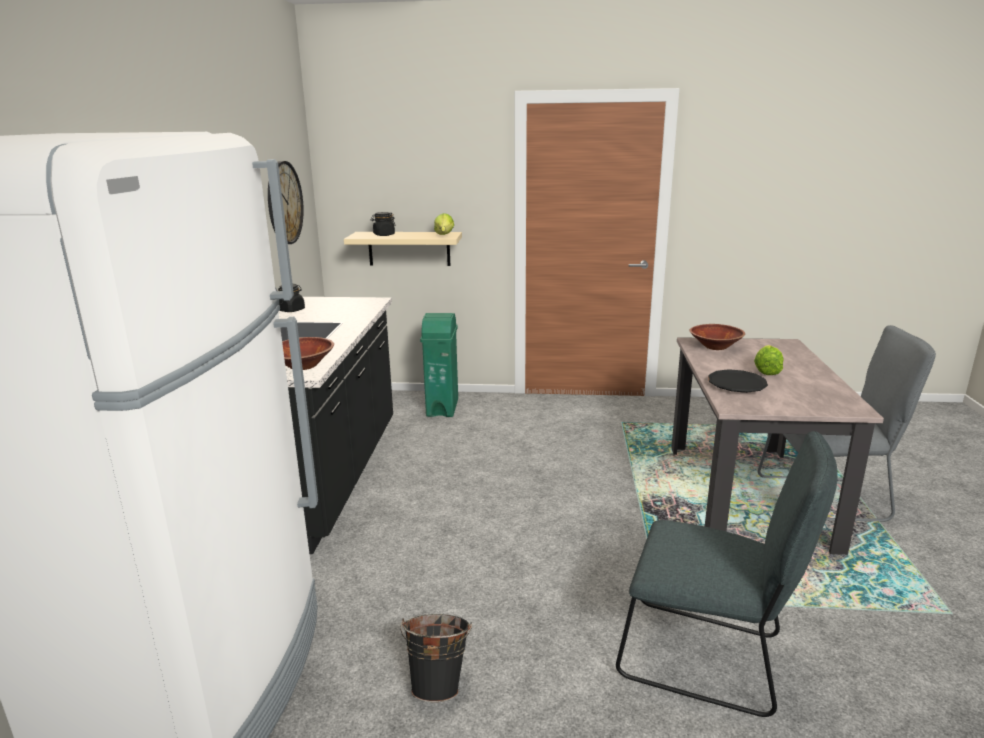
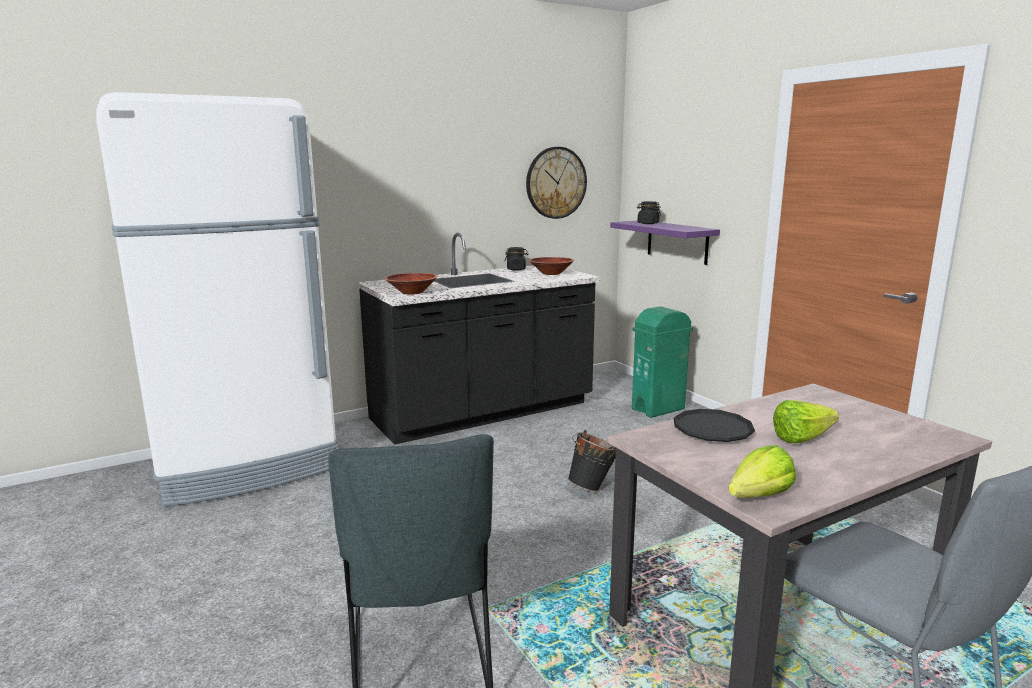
camera: 55 degrees right, 5 degrees down
(409, 248) = (677, 242): beige shelf -> purple shelf
(439, 684) = (294, 536): black bucket -> black bucket (593, 487)
(443, 236) = (685, 229): lettuce -> lettuce (753, 499)
(715, 347) = (825, 403): brown bowl -> brown bowl (551, 273)

